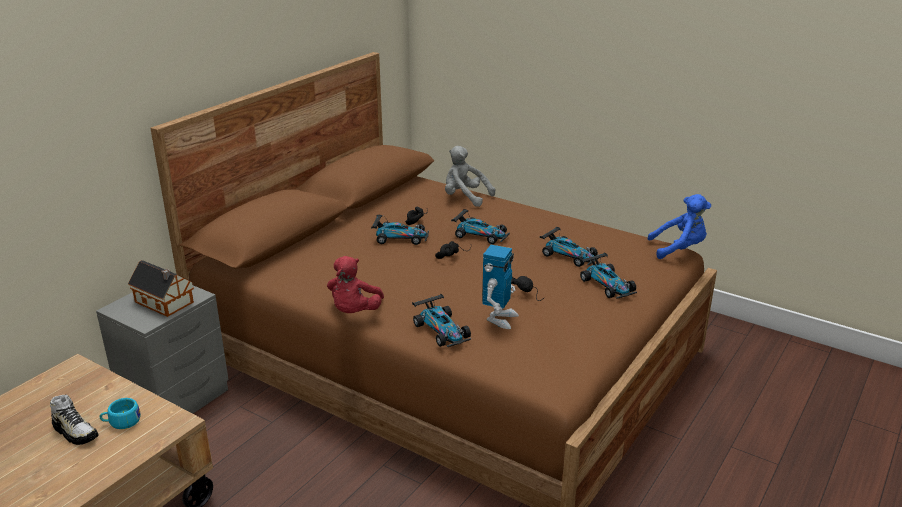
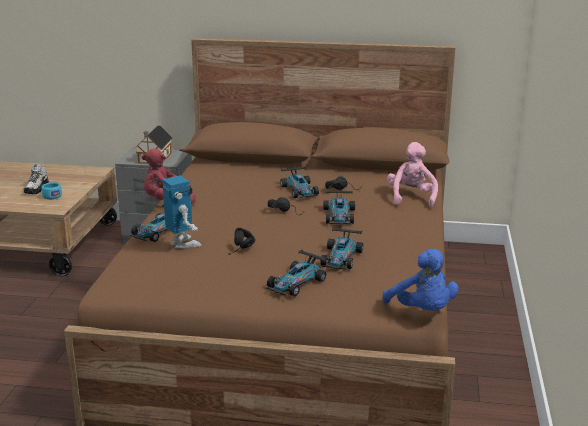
camera: 65 degrees right, 5 degrees down
(465, 198) = (411, 197): grey plush toy -> pink plush toy
(499, 319) = (183, 244): toy robot -> toy robot turned 120 degrees counterclockwise

